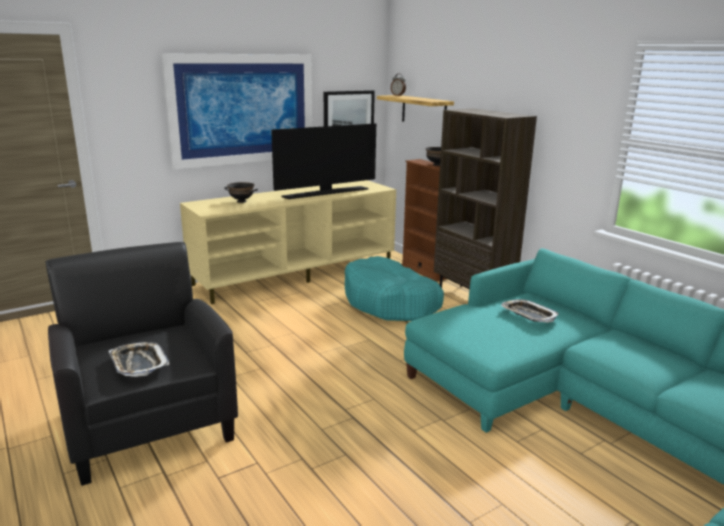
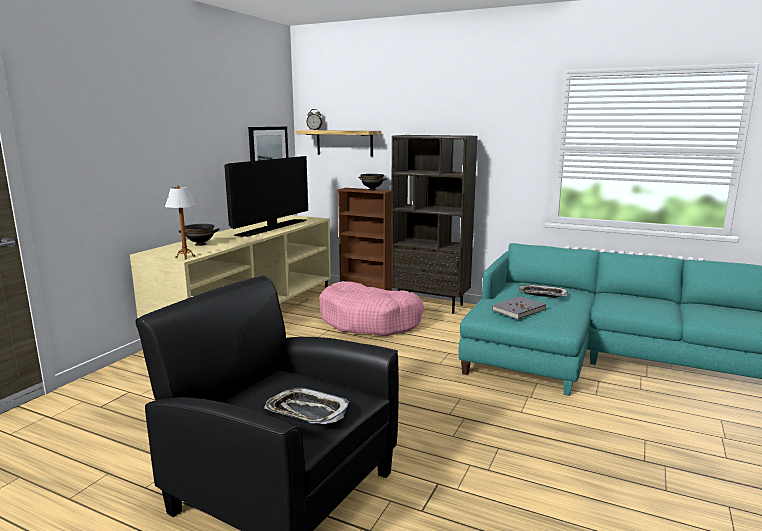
camera: 30 degrees left, 5 degrees down
(209, 212) = (185, 257): none -> table lamp
(242, 109) = (182, 145): picture -> none
(390, 302) = (370, 322): turquoise dog bed -> pink dog bed
(472, 325) = (518, 310): none -> grey book

